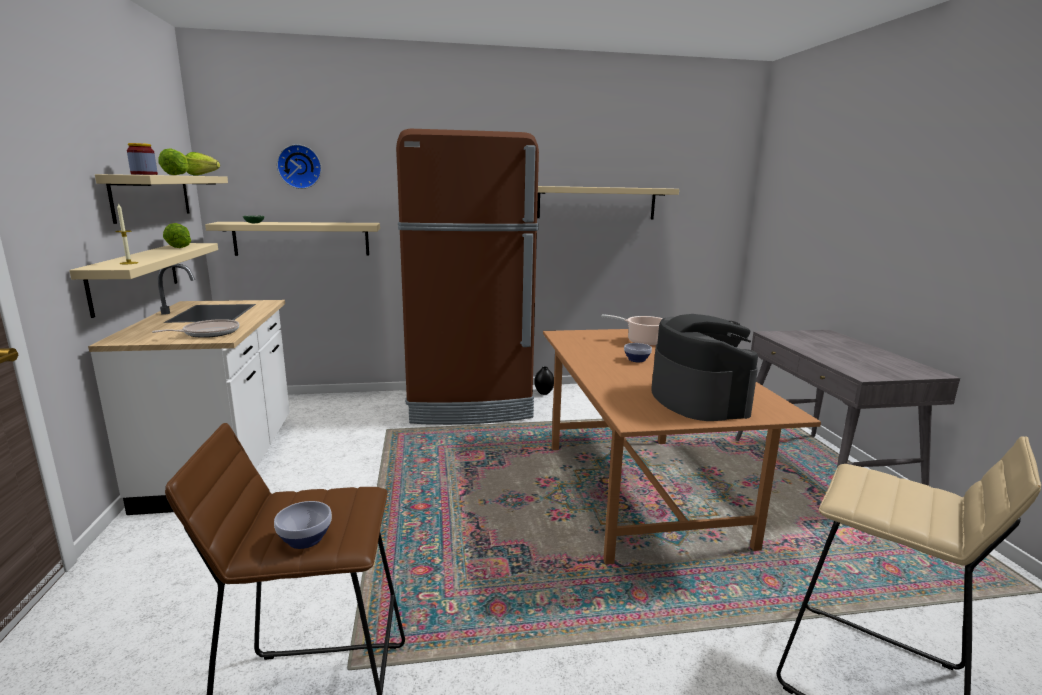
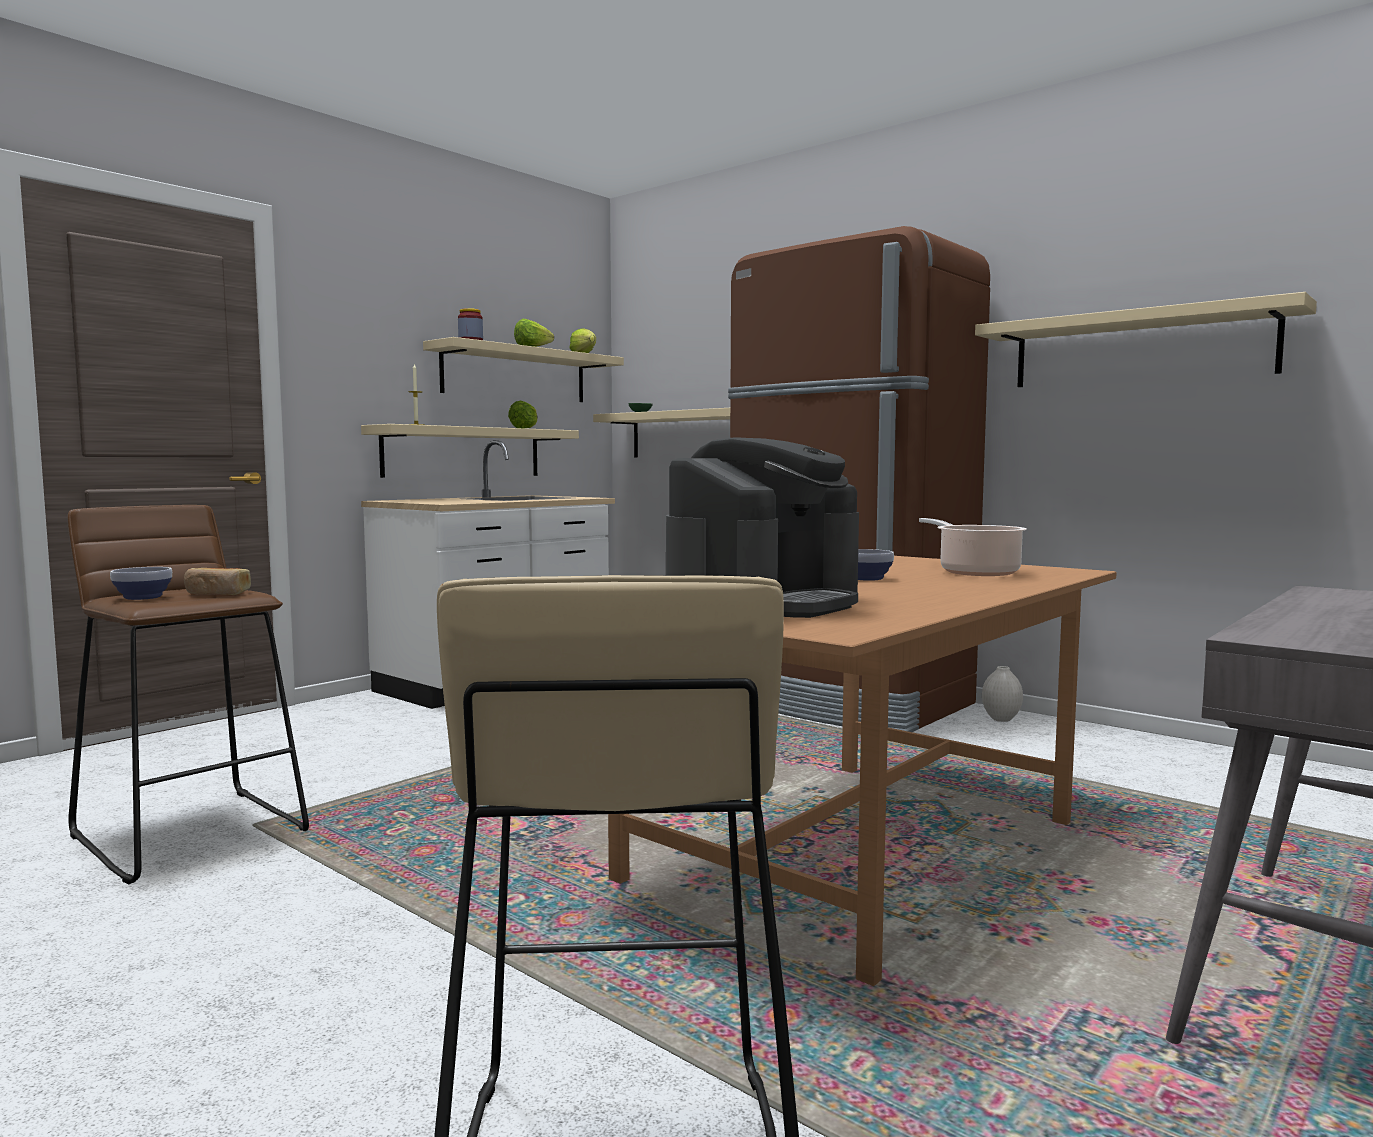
camera: 50 degrees right, 10 degrees down
(208, 333) = (453, 502): frying pan -> none
(300, 166) = (702, 339): wall clock -> none
(342, 505) = (217, 593): none -> bread
(544, 393) = (1000, 719): black vase -> white vase

